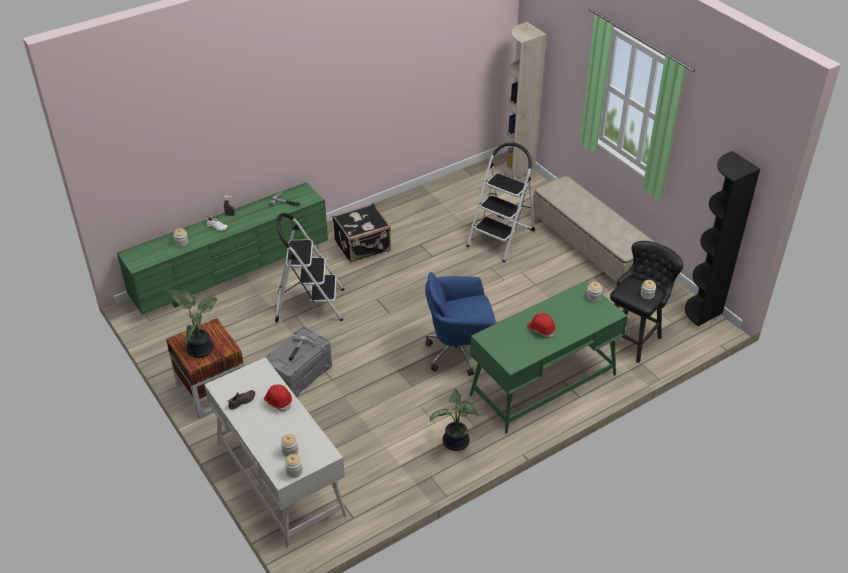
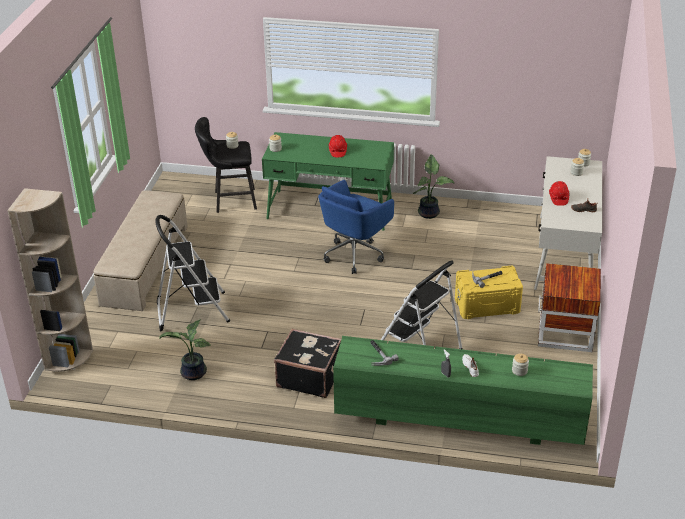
camera: 135 degrees left, 5 degrees down
(200, 349) = (577, 279): potted plant -> potted plant (192, 374)
(298, 374) = (487, 306): grey storage box -> yellow storage box
(459, 354) = (355, 254): blue office chair -> blue office chair turned 90 degrees clockwise
(699, 314) = (167, 189): black bookcase -> none

